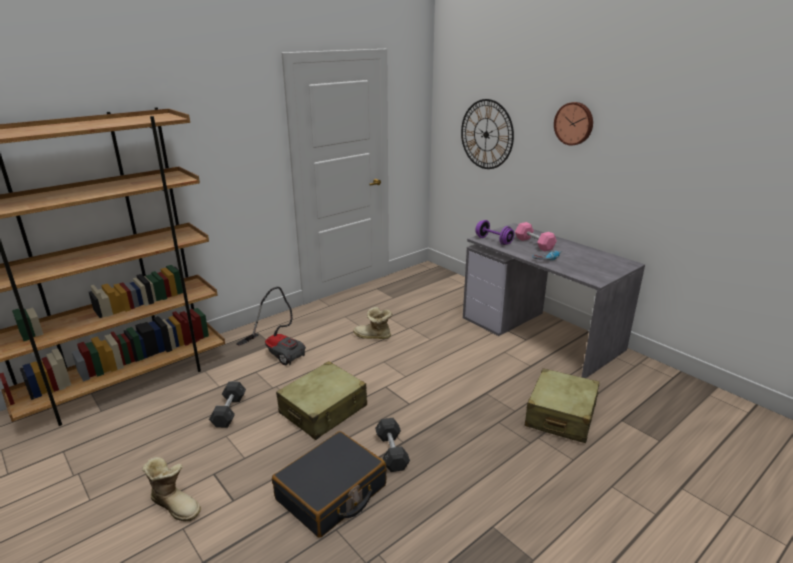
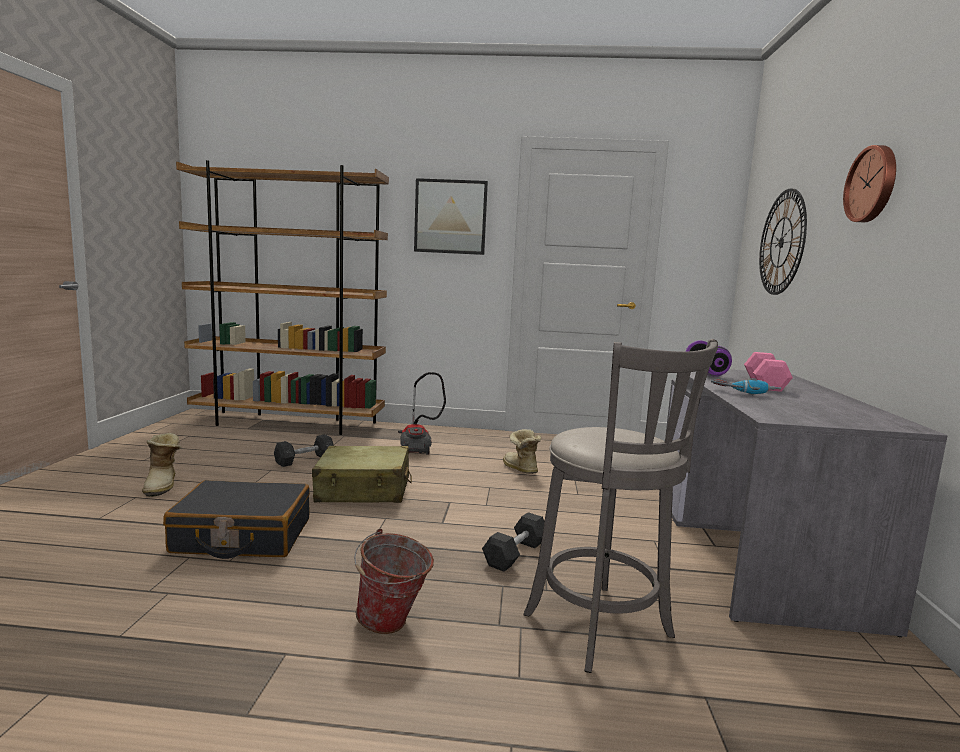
camera: 45 degrees right, 15 degrees down
(232, 137) = (450, 217): none -> picture
(392, 452) = (345, 542): grey dumbbell -> grey dumbbell (515, 554)
(500, 477) = (392, 625): none -> bucket
(560, 415) = (603, 629): beige suitcase -> grey stool

